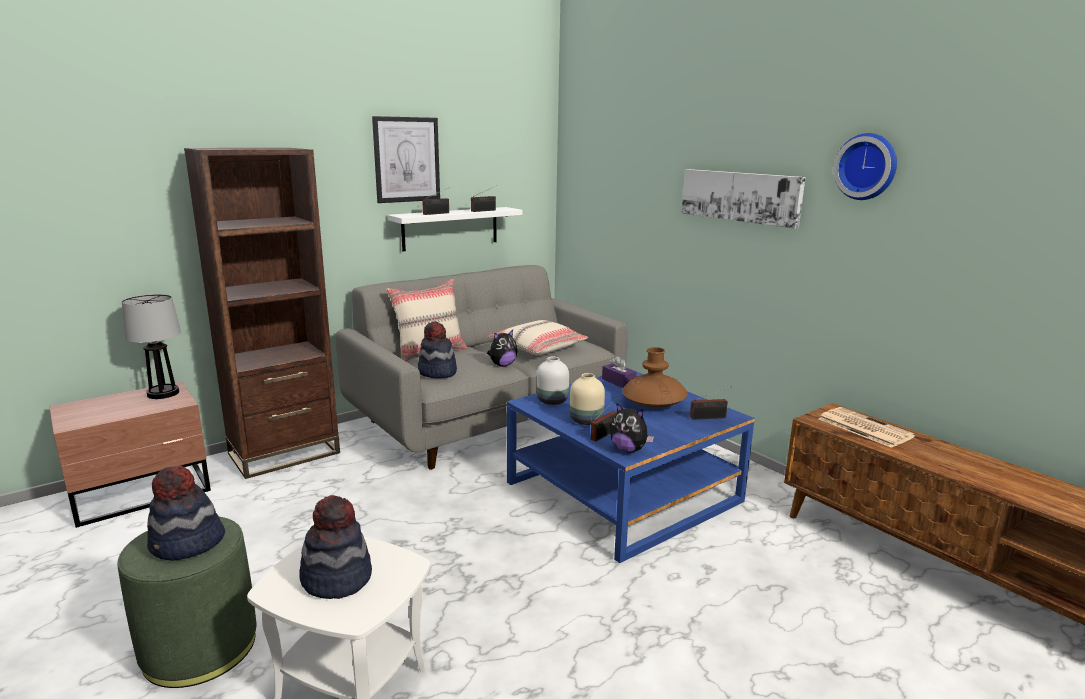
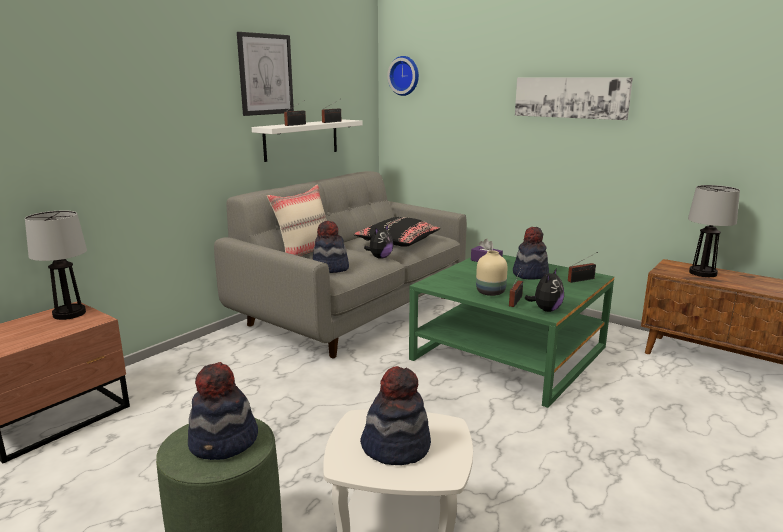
camera: 15 degrees left, 0 degrees up
(284, 453) = (182, 363): brown bookcase -> none
(537, 347) = (397, 241): beige pillow -> black pillow
(552, 401) = (447, 281): white vase -> none
(623, 491) = (509, 353): blue coffee table -> green coffee table
(628, 449) = (546, 310): plush toy -> plush toy turned 75 degrees counterclockwise
(653, 403) = (530, 274): brown vase -> hat
(863, 427) = (702, 273): newspaper -> table lamp
(867, 166) = (688, 66): wall clock -> wall clock (405, 76)

